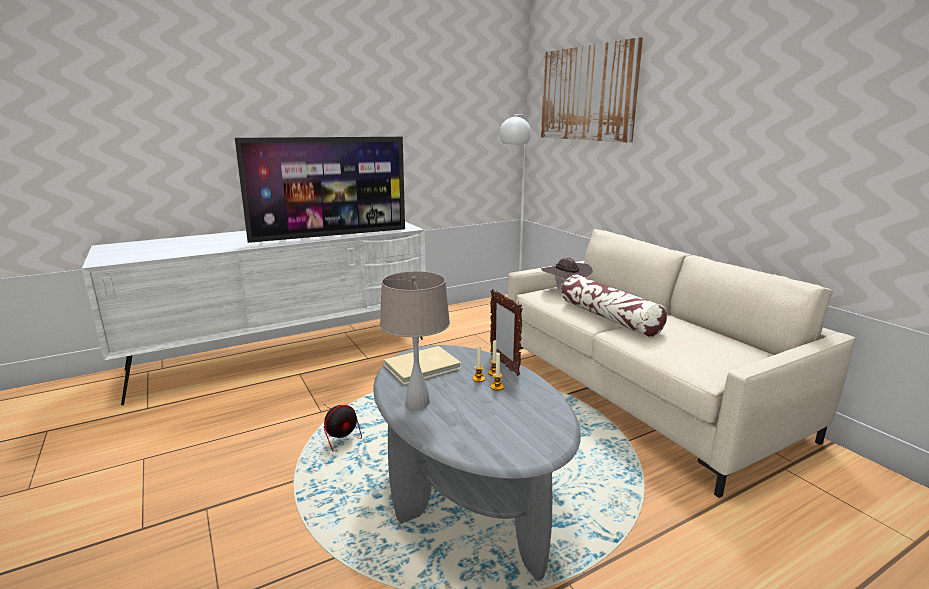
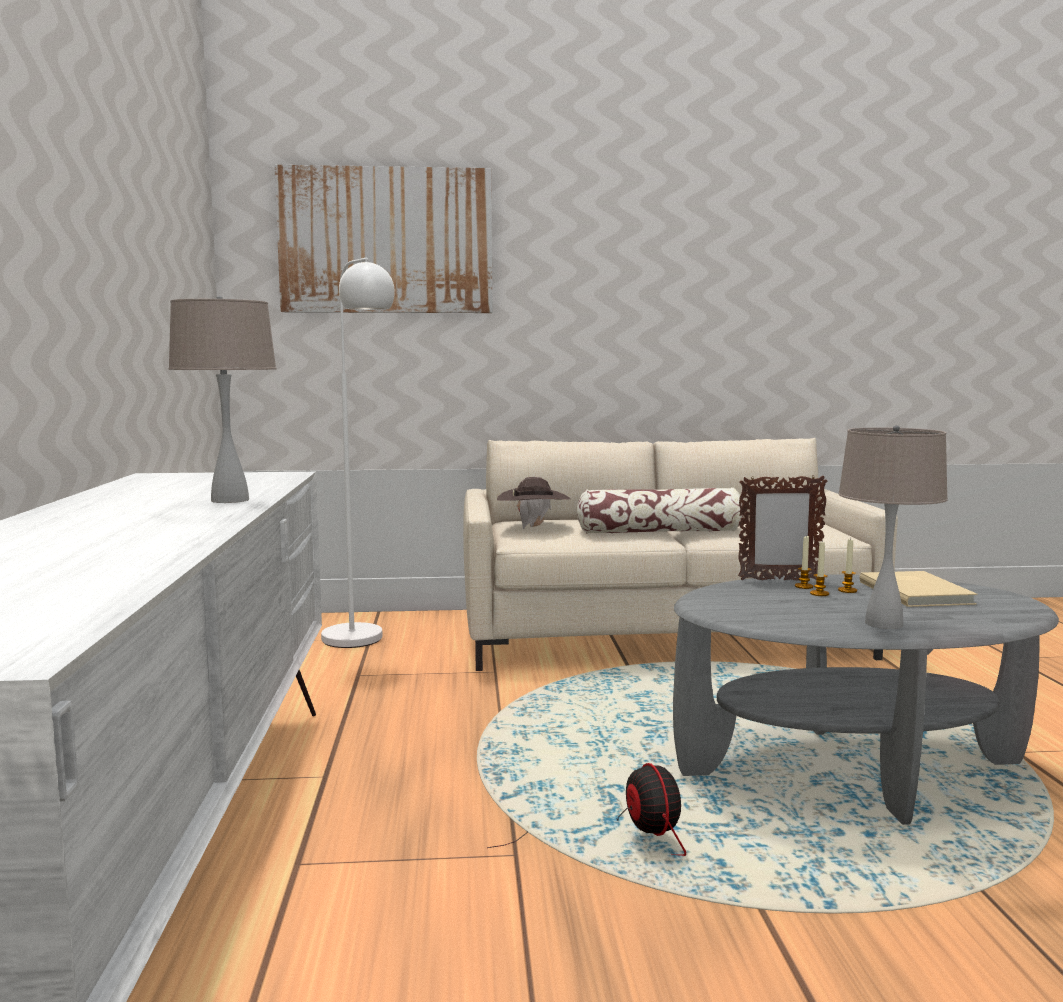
camera: 65 degrees left, 10 degrees down
(331, 235) = (229, 500): television -> beige table lamp
(424, 367) = (766, 610): beige book -> beige book (917, 592)

